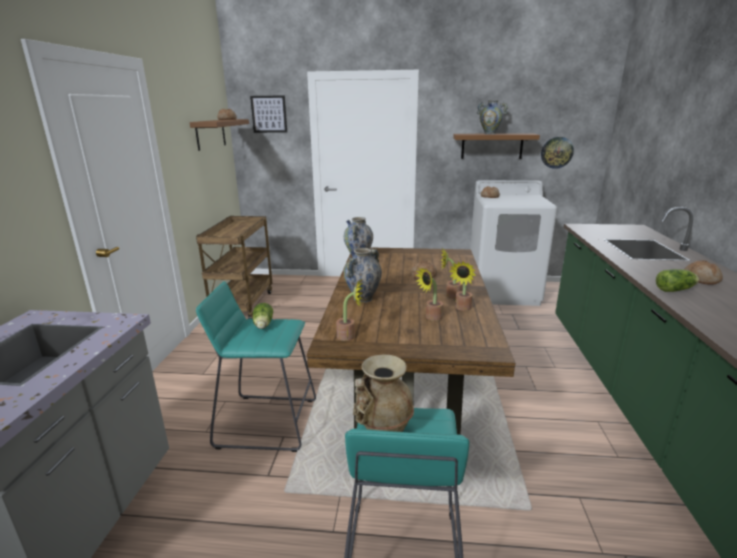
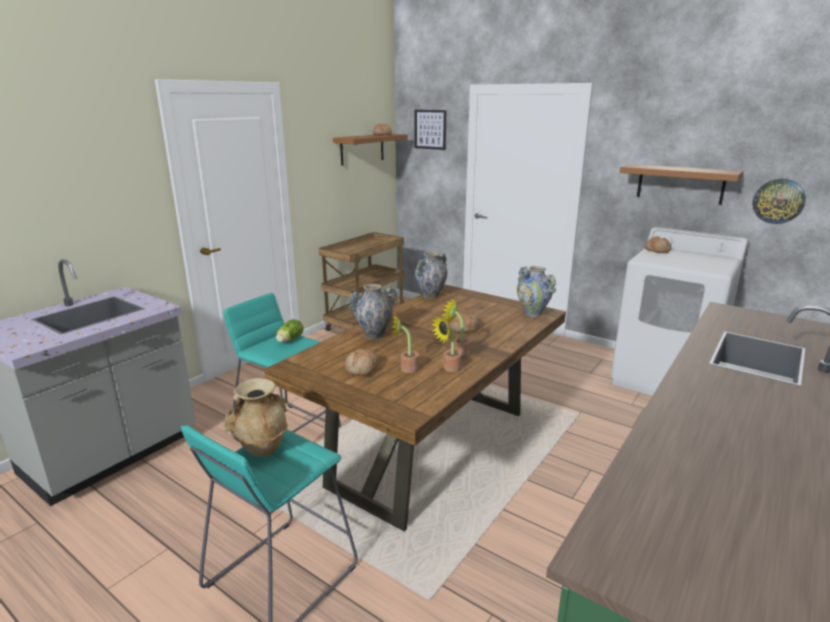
camera: 30 degrees right, 0 degrees up
(349, 336) = (314, 364): potted plant -> none
(490, 133) = (673, 168): vase -> vase (533, 314)
(676, 290) = (687, 411): lettuce -> none
(701, 279) = (757, 410): bread -> bread (362, 369)

